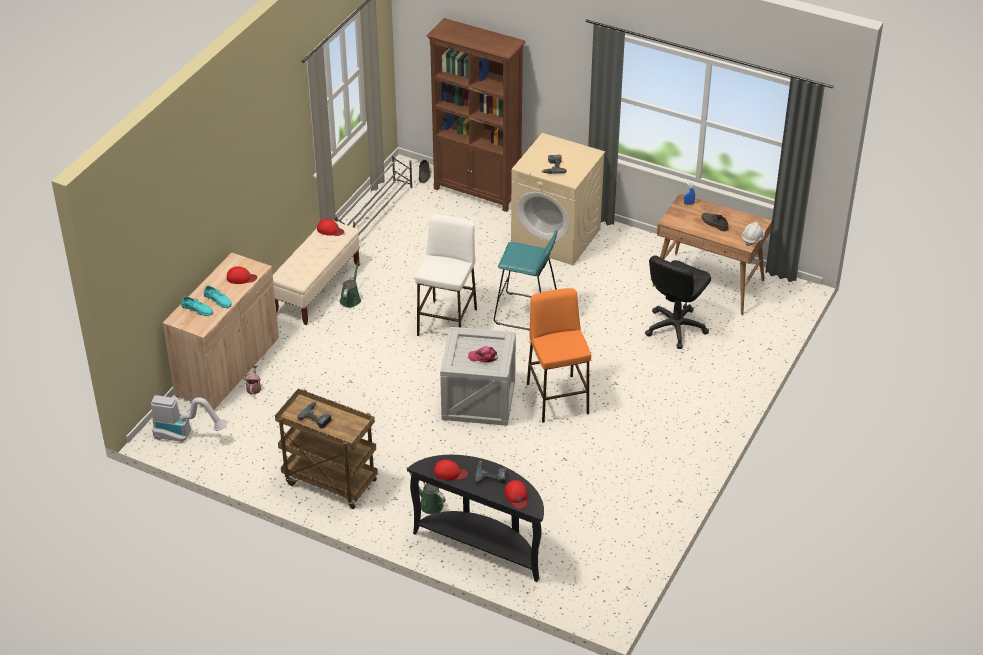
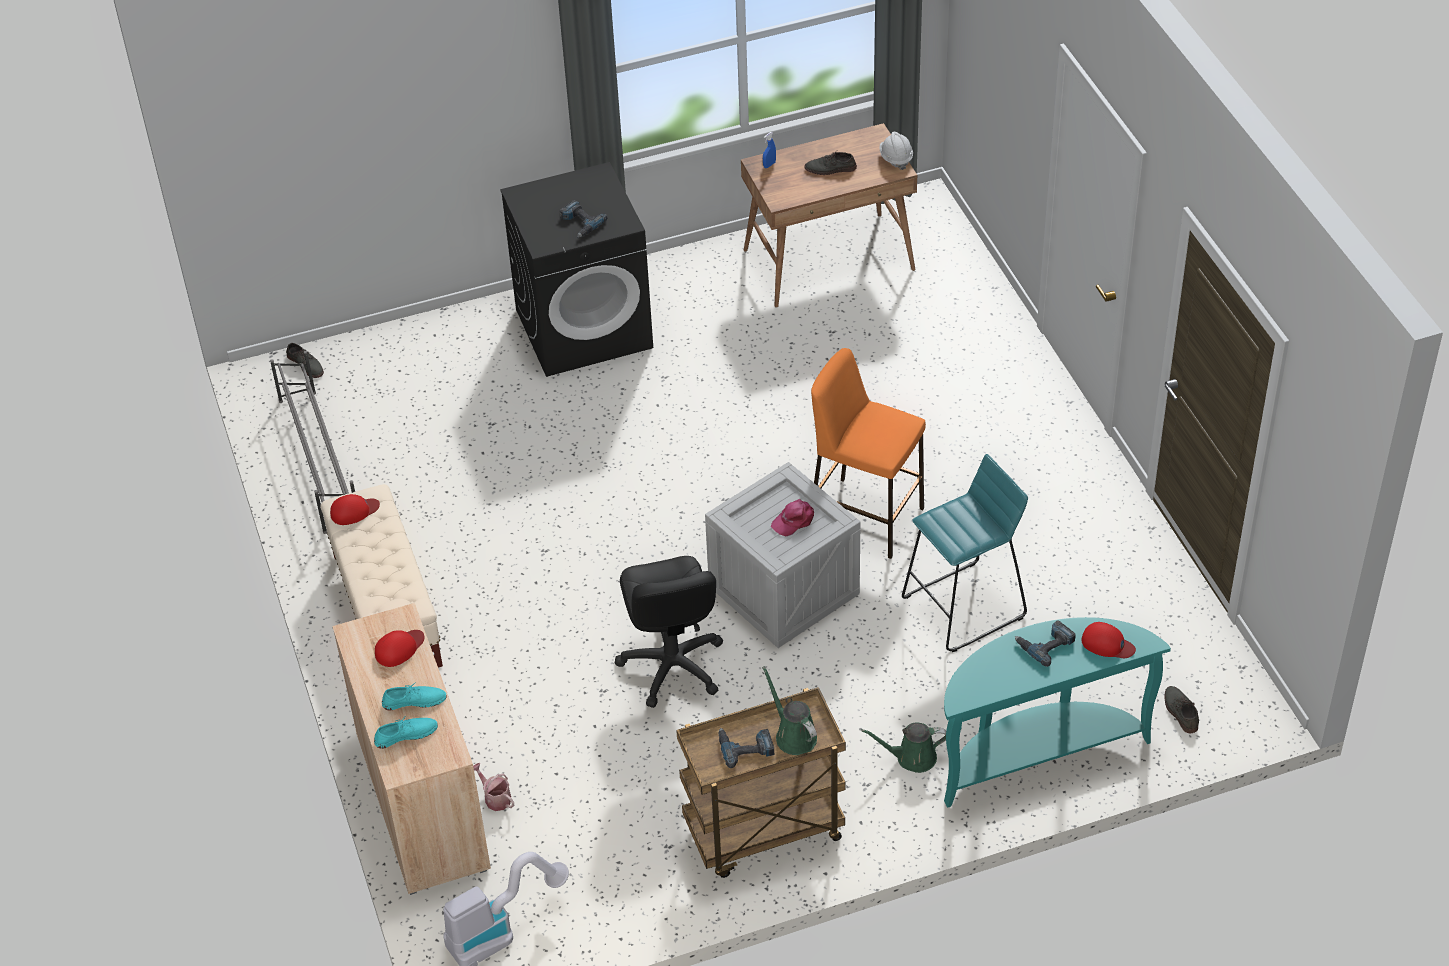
camera: 45 degrees left, 5 degrees up
(351, 299) = (449, 589): green watering can -> green watering can (793, 735)
(447, 322) = (609, 526): white stool -> none
(450, 472) = (999, 679): red cap -> none
(477, 192) = (407, 339): brown bookcase -> none
(483, 545) = (1037, 752): black console table -> turquoise console table
(526, 313) = (685, 445): turquoise stool -> turquoise stool (964, 607)
(556, 237) = (584, 328): beige washing machine -> black washing machine
(570, 581) = (1180, 711): none -> grey shoe
(675, 327) = (868, 337): black office chair -> black office chair (672, 666)

